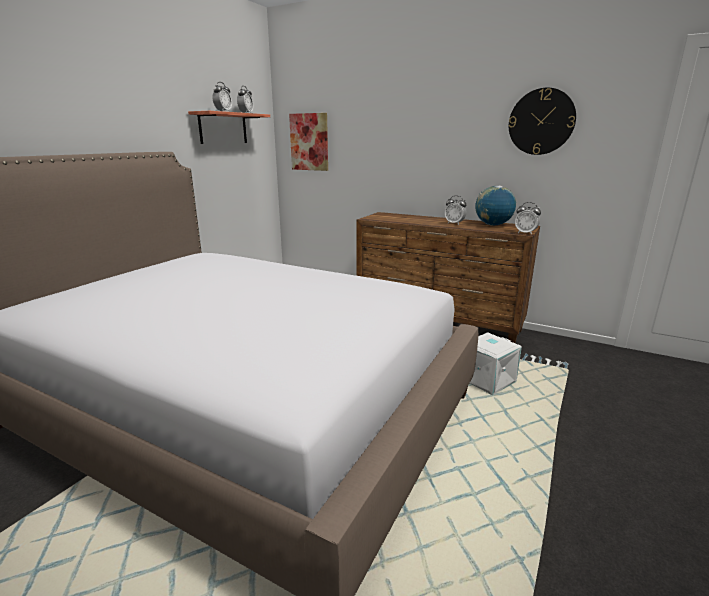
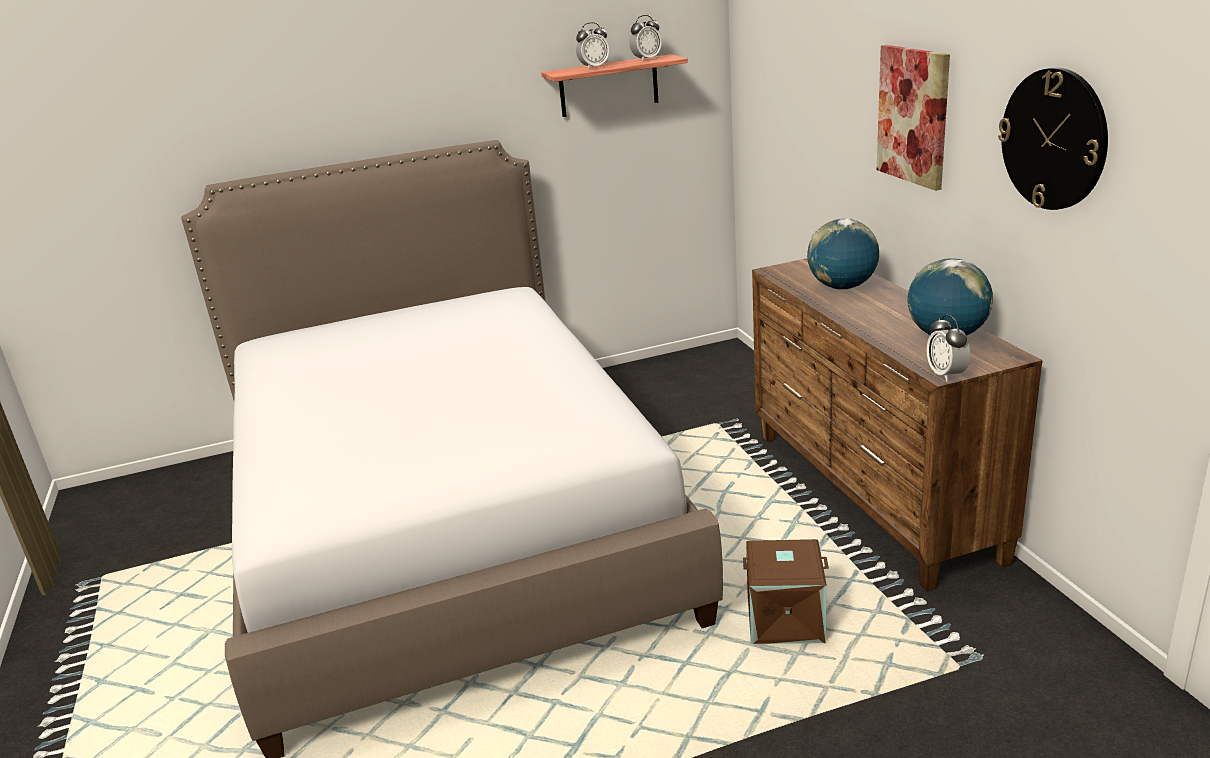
camera: 45 degrees right, 5 degrees up
(309, 142) = (764, 100): picture -> picture (913, 115)
(413, 219) = (842, 287): none -> globe
(454, 223) = (885, 316): alarm clock -> none
(486, 380) = (785, 619): white storage box -> brown storage box

